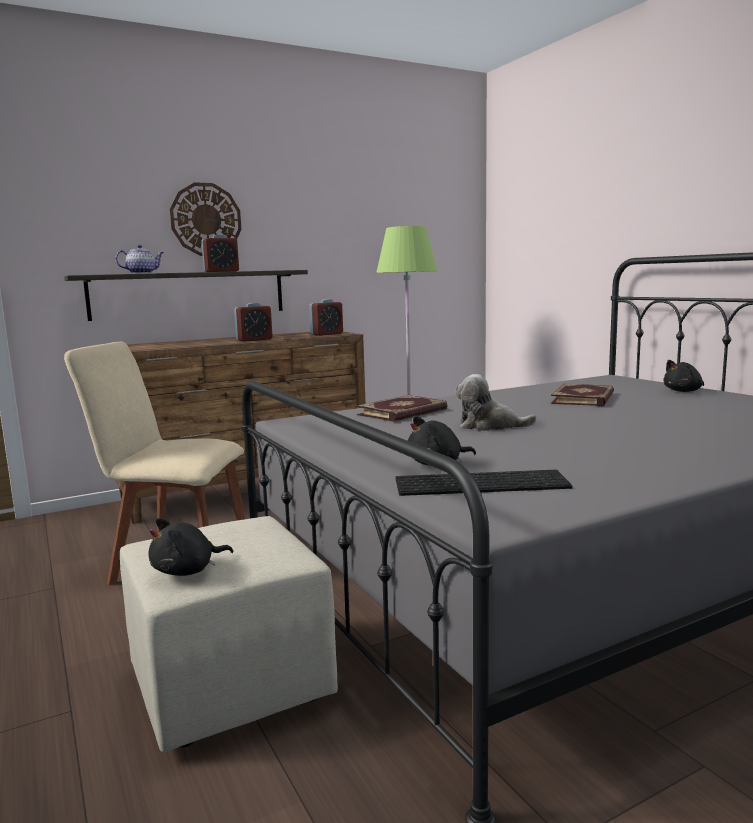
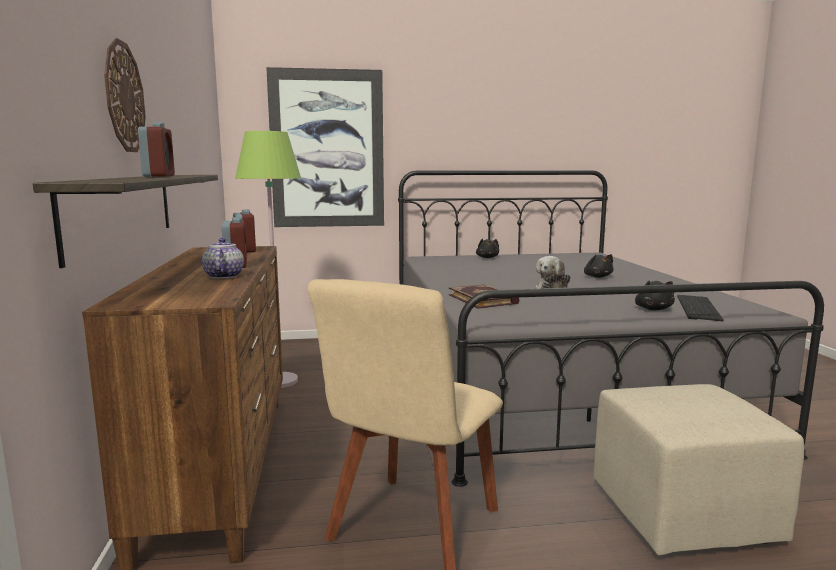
camera: 70 degrees left, 0 degrees up
(142, 273) = (133, 178): teapot -> teapot (223, 276)
(187, 571) = (742, 416): black plush toy -> black plush toy (597, 277)
(559, 236) = (327, 149): none -> picture
(584, 398) = (485, 270): book -> none

